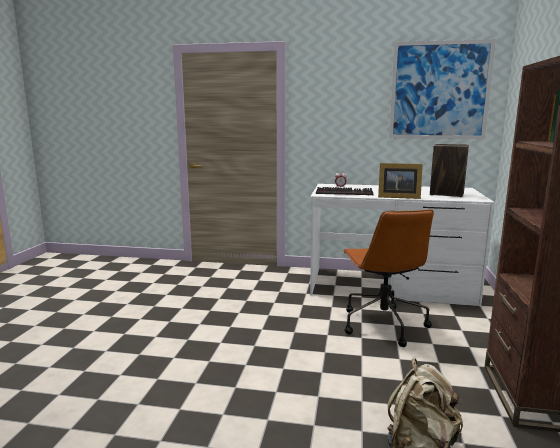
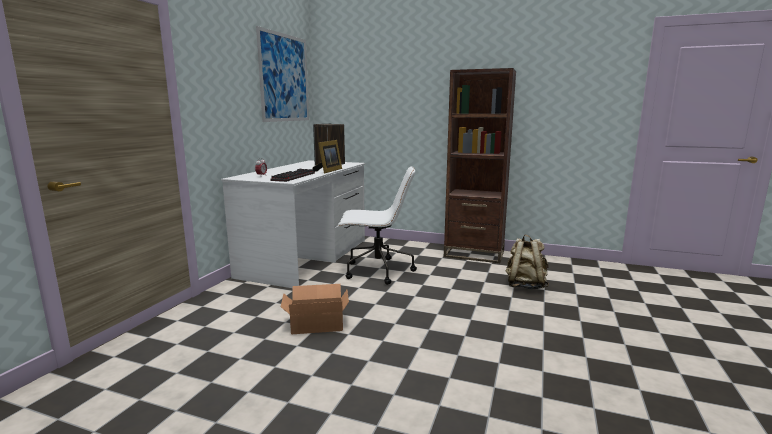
camera: 80 degrees left, 0 degrees up
(246, 311) = (316, 323): none -> cardboard box
(382, 324) = (377, 271): brown office chair -> white office chair

